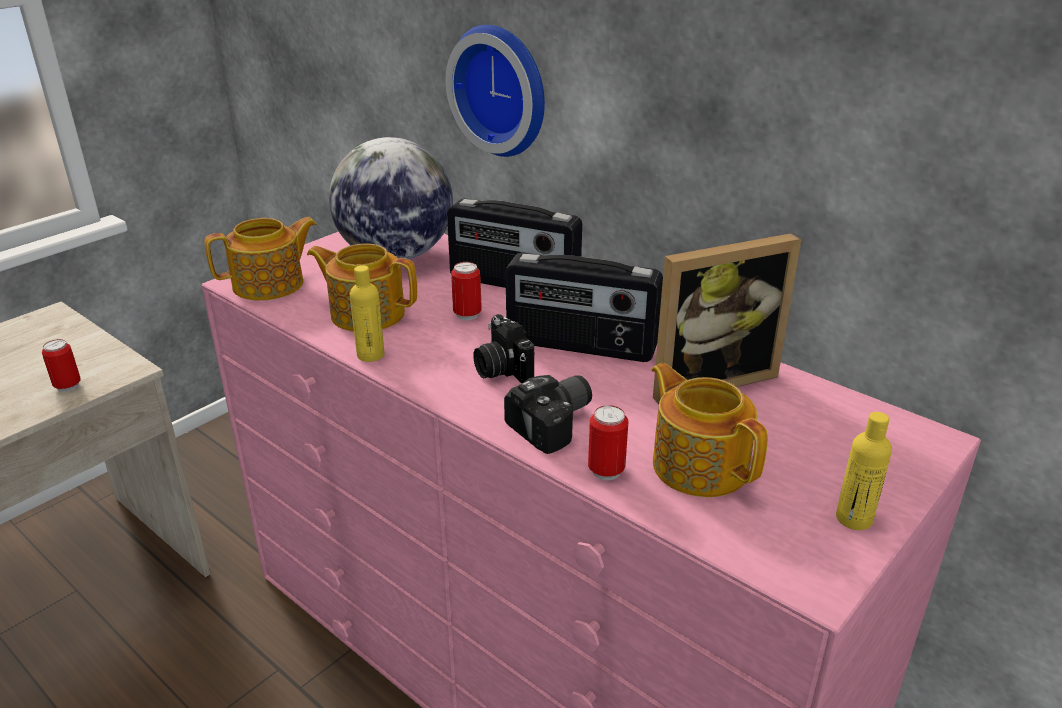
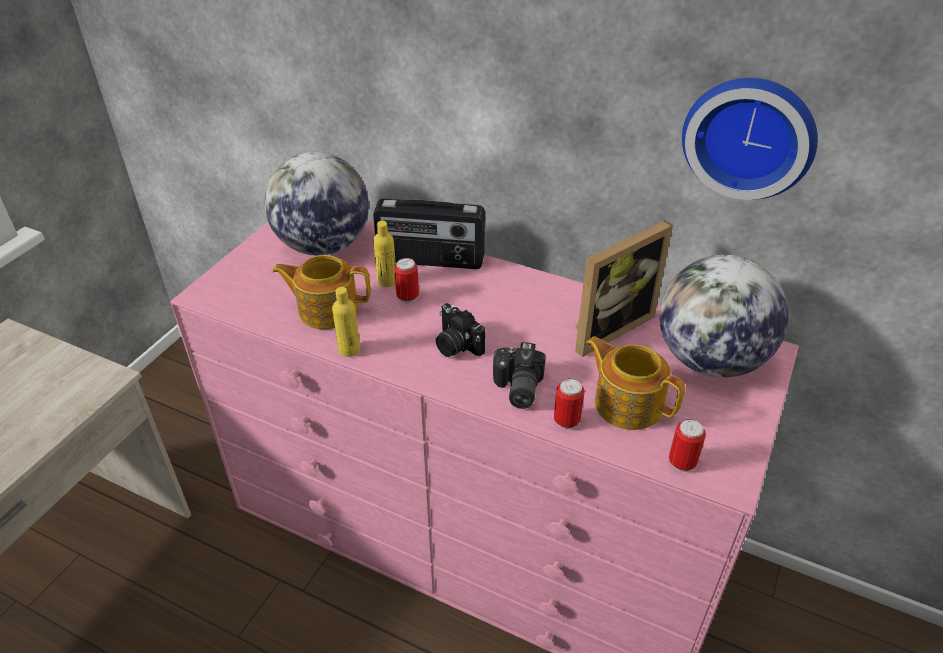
camera: 15 degrees left, 10 degrees up
(68, 386) = (64, 404): can -> can (682, 463)
(270, 285) = (231, 293): teapot -> none
(503, 90) = (401, 104): wall clock -> wall clock (749, 136)
(556, 424) = (516, 388): camera -> camera turned 150 degrees clockwise
(580, 346) = (506, 313): radio -> none
(839, 436) = (710, 360): none -> globe
(854, 518) = (739, 426): yellow bottle -> yellow bottle (387, 281)

